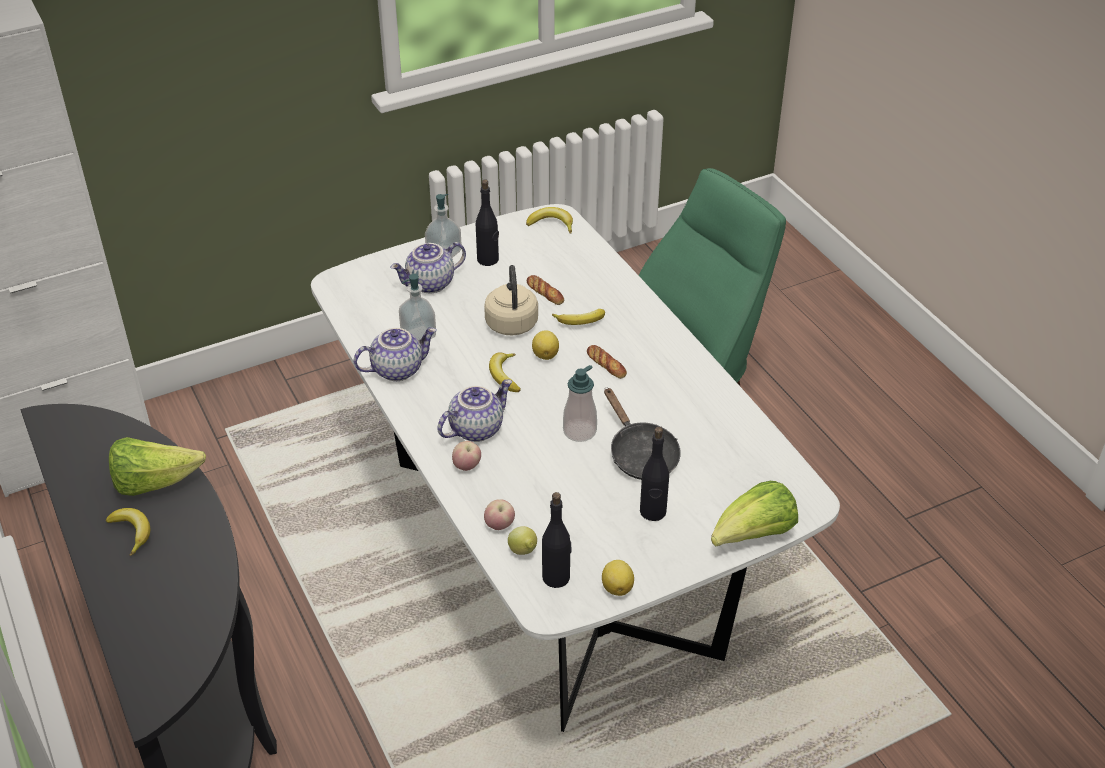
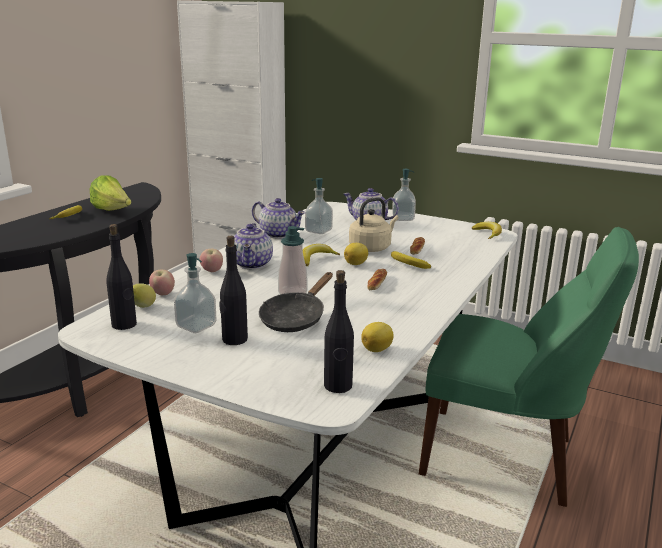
camera: 55 degrees right, 20 degrees down
(476, 428) = (252, 264): teapot -> teapot turned 75 degrees clockwise
(488, 260) = (419, 228): black bottle -> black bottle (338, 386)
(602, 527) = (196, 326): none -> soap dispenser
(617, 587) = (131, 349): lemon -> lemon (377, 349)
(754, 536) = (251, 390): lettuce -> none

